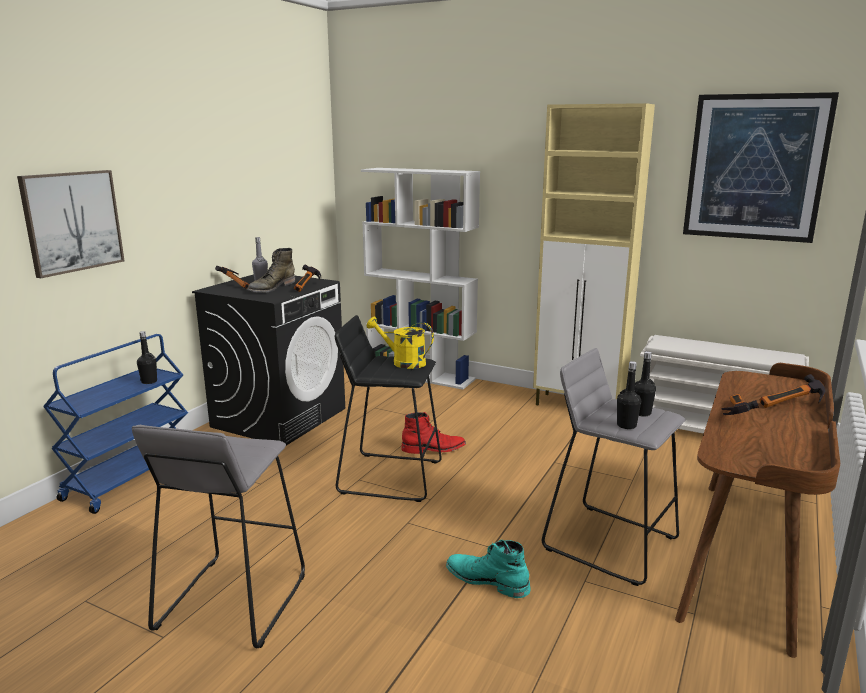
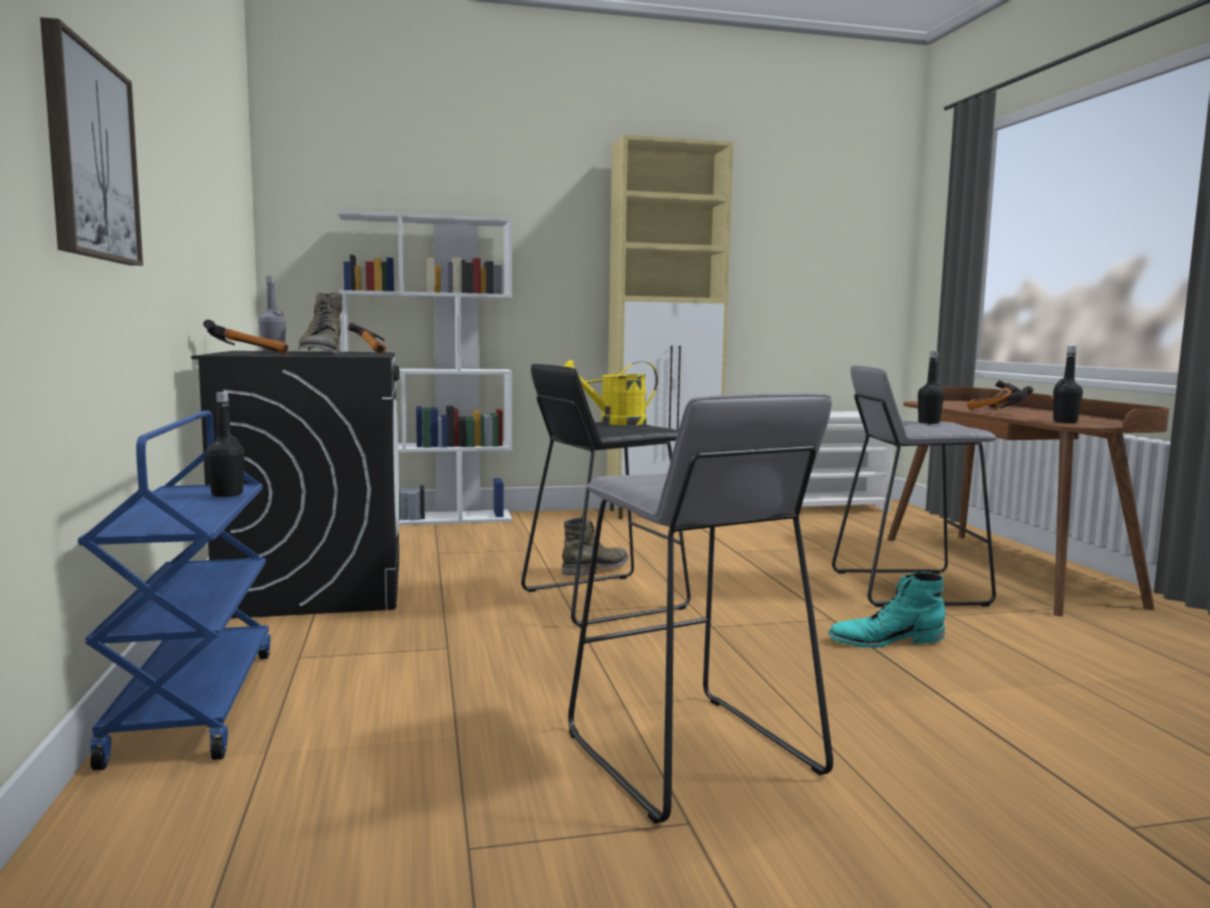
camera: 40 degrees left, 10 degrees down
(434, 449) = (597, 569): red boot -> green boot
(626, 425) = (946, 427): black bottle -> black bottle (1065, 422)
(755, 168) = (811, 224): picture -> none

